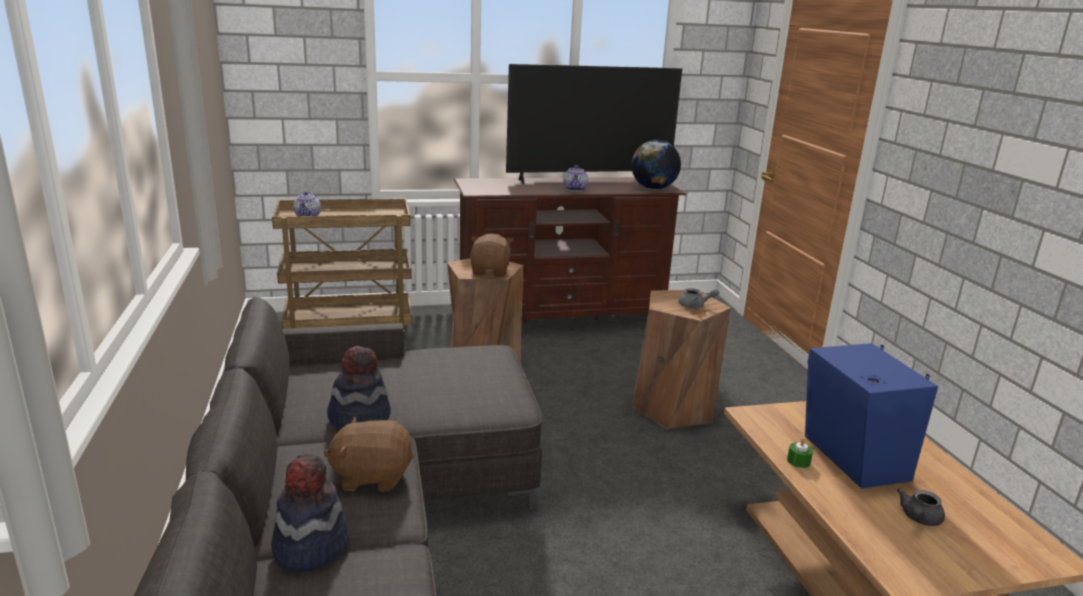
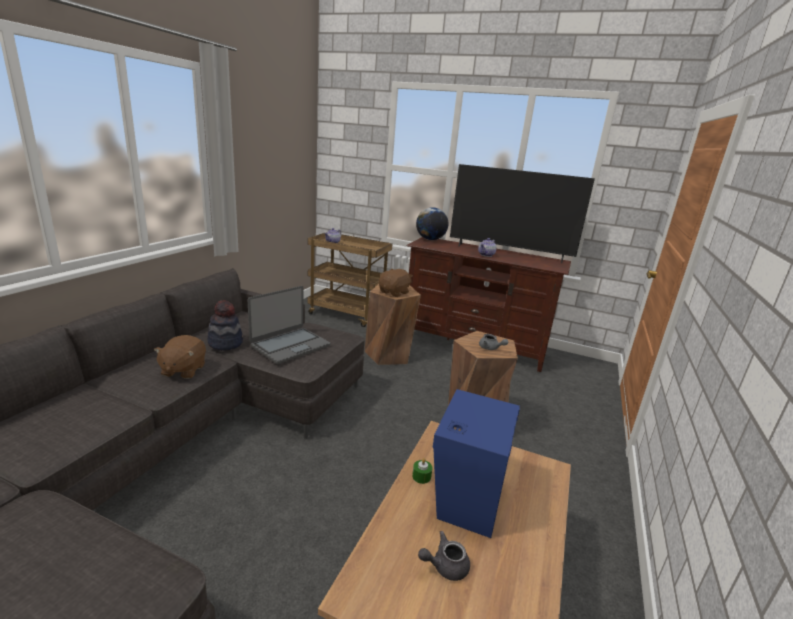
camera: 35 degrees right, 0 degrees up
(310, 546) = (108, 387): hat -> none
(372, 476) = (183, 370): brown plush toy -> brown plush toy turned 120 degrees counterclockwise
(451, 388) = (290, 346): none -> laptop
(653, 188) = (547, 265): globe -> globe (430, 239)

